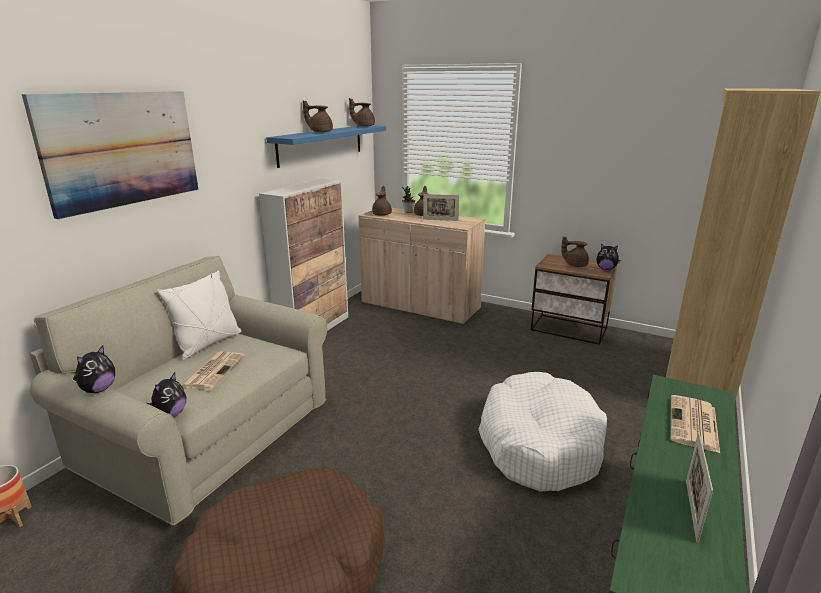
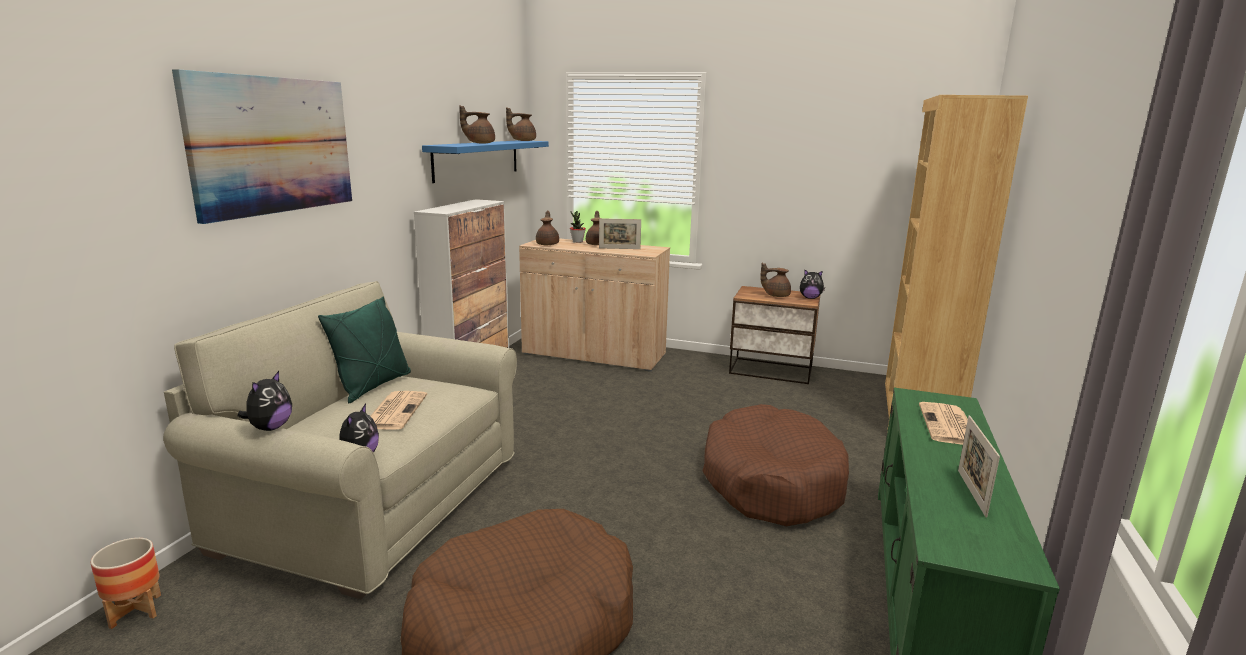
camera: 10 degrees left, 5 degrees down
(208, 344) = (373, 386): white pillow -> green pillow
(539, 443) = (771, 482): white dog bed -> brown dog bed

